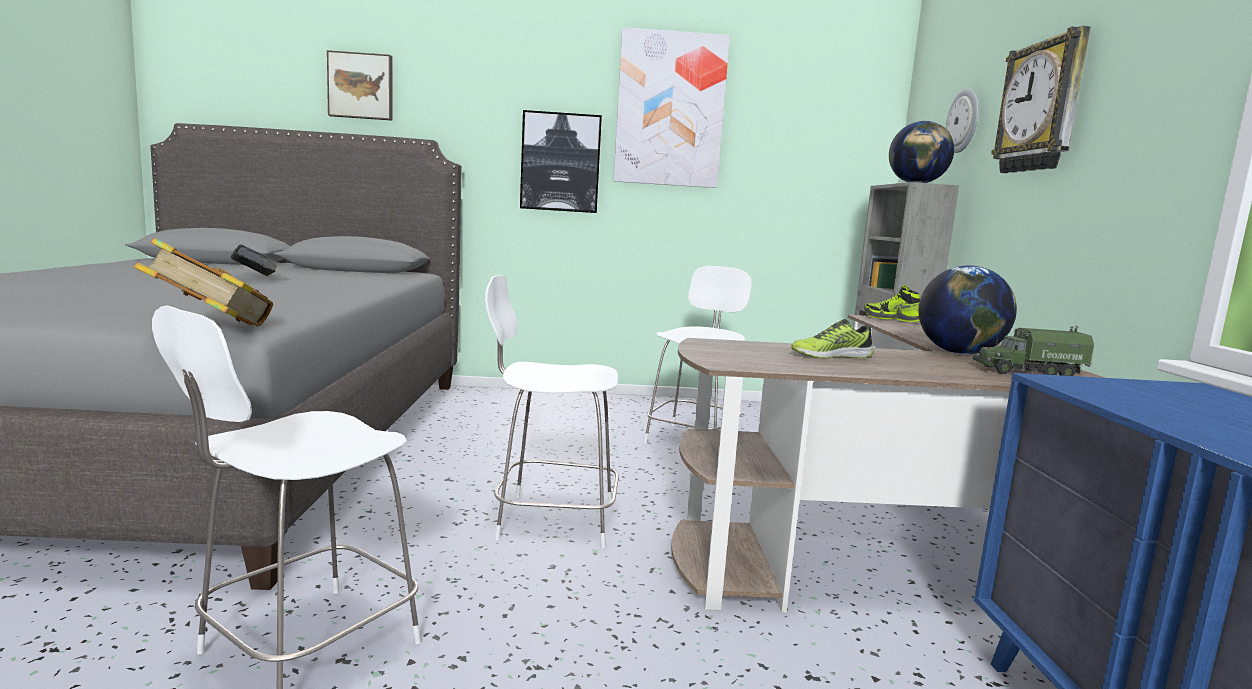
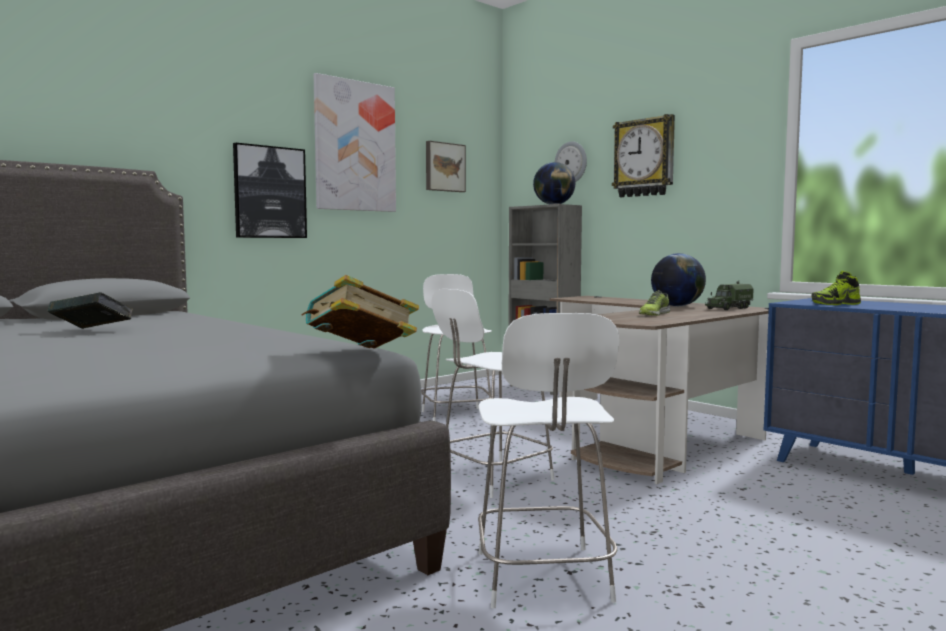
camera: 40 degrees left, 5 degrees down
(361, 86) = (52, 110): picture -> picture (444, 167)
(891, 319) = (579, 297): shoe -> shoe (835, 304)

